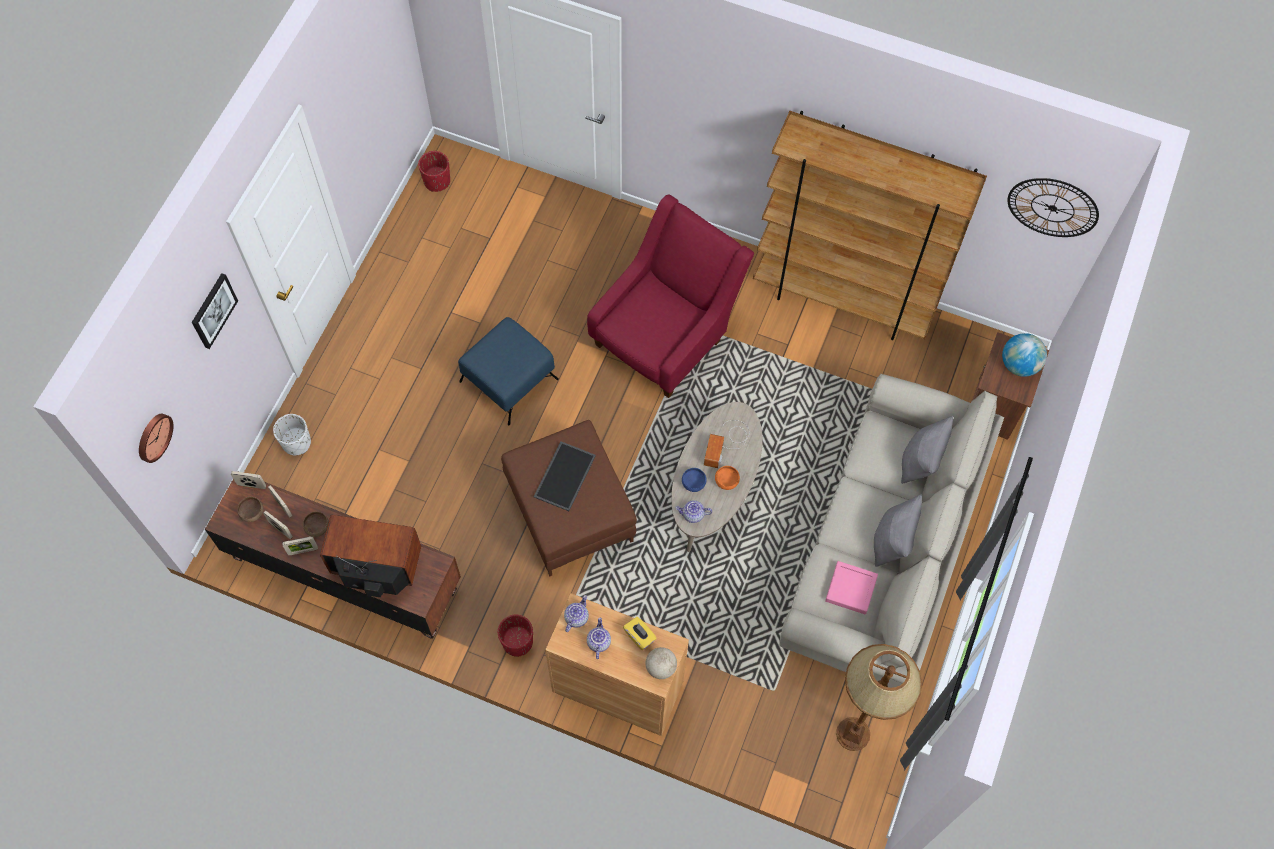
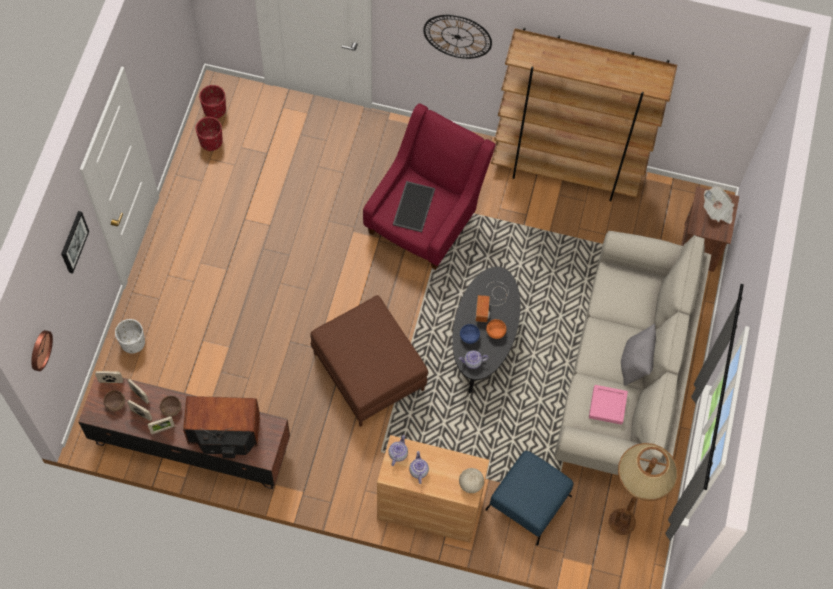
camera: 10 degrees left, 0 degrees up
(509, 380) = (302, 270): blue ottoman -> blue ottoman (529, 502)
(517, 642) = (342, 483): red planter -> red planter (211, 141)
(564, 475) = (365, 342): tray -> tray (413, 206)
(639, 636) = (450, 462): yellow tissue box -> none
(714, 489) = (483, 339): beige coffee table -> black coffee table
(921, 461) = (649, 297): grey pillow -> none
(1019, 364) = (717, 210): globe -> newspaper
(1052, 207) = (731, 84): wall clock -> wall clock (457, 36)

